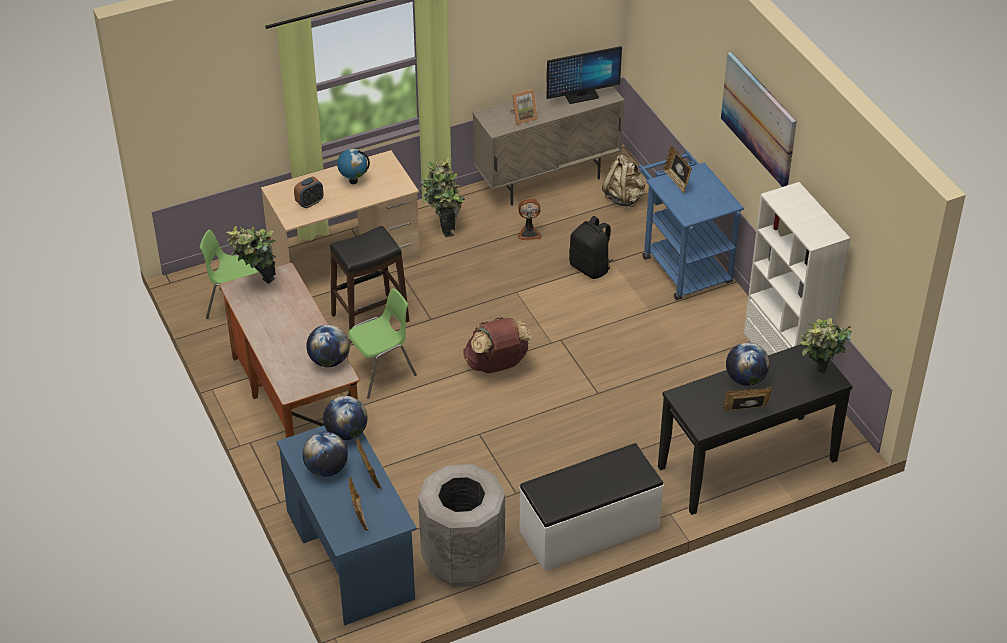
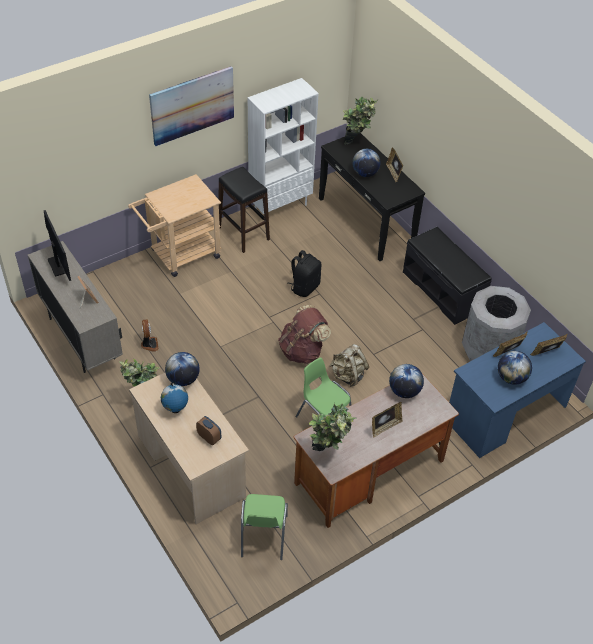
camera: 100 degrees left, 5 degrees up
(346, 433) = (473, 371): globe -> globe (183, 379)
(370, 318) = (263, 436): black stool -> black stool (243, 233)
(590, 267) = (188, 305): black backpack -> black backpack (304, 287)
(590, 530) = (443, 290): white bench -> black bench
(624, 197) = (103, 291): beige backpack -> beige backpack (348, 375)
(677, 181) = (169, 206): picture frame -> picture frame (385, 427)
(682, 265) = (180, 256): blue cart -> beige cart

